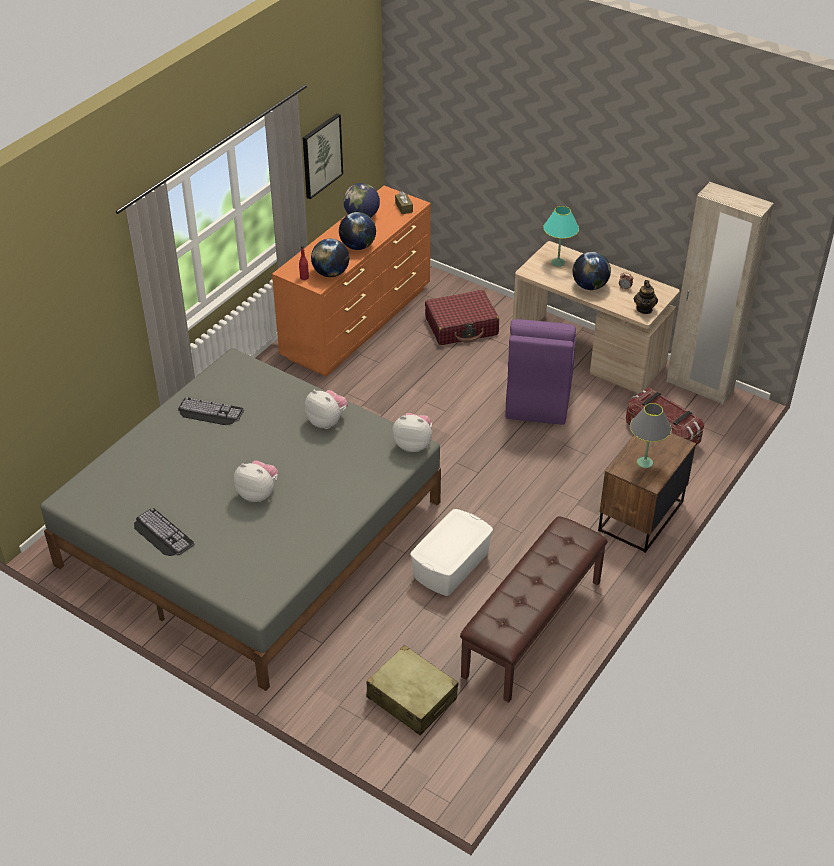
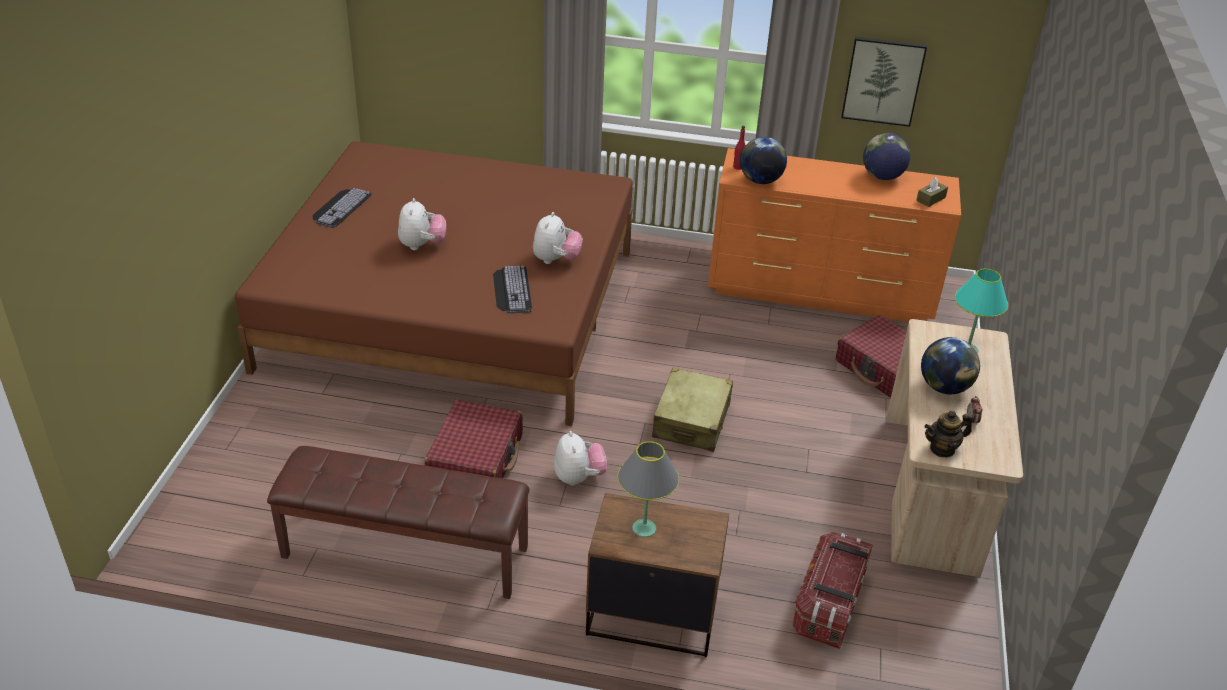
camera: 65 degrees right, 5 degrees down
(209, 412) = (523, 189): keyboard -> keyboard (511, 289)
(251, 532) = (453, 307): grey bed -> brown bed
(358, 246) = (825, 186): globe -> none
(411, 698) = (265, 477): beige suitcase -> beige suitcase (691, 420)
(413, 444) = (556, 325): plush toy -> plush toy (578, 477)
(450, 565) = (476, 458): white storage box -> red suitcase
(537, 398) = (807, 465): purple chair -> none
(699, 386) = (966, 629): beige wardrobe -> none

